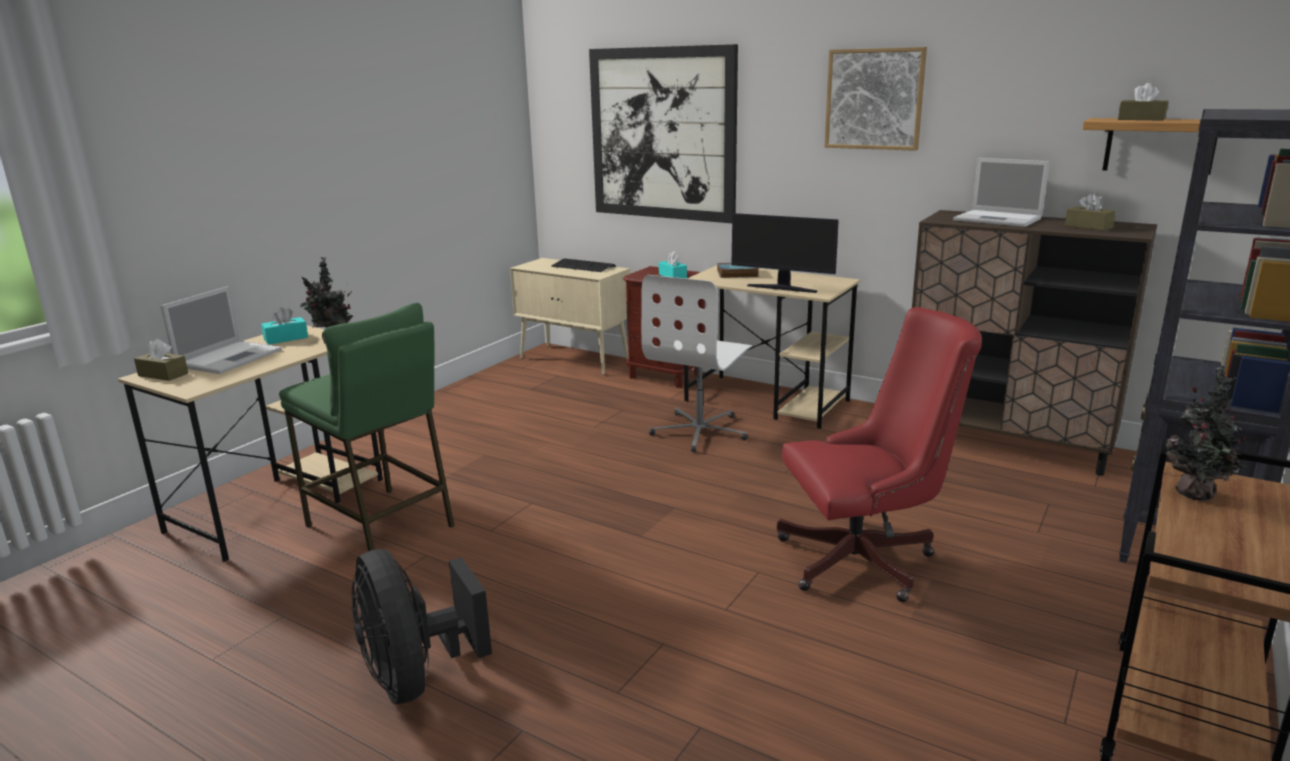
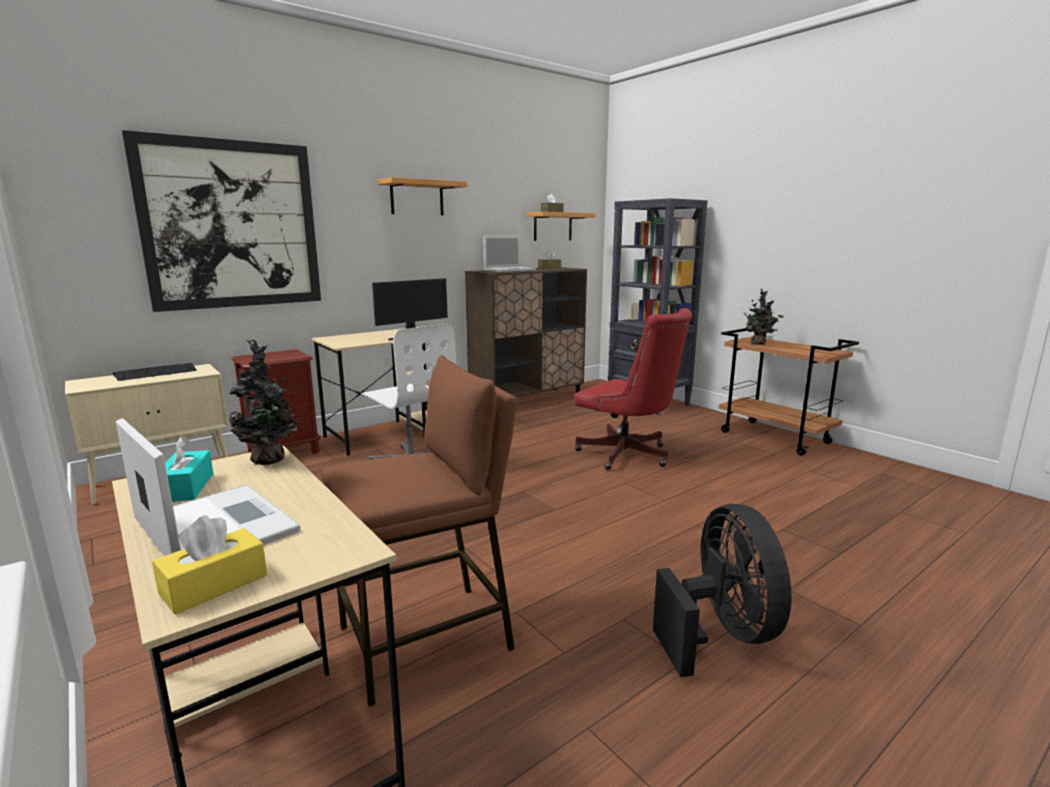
camera: 70 degrees left, 5 degrees down
(163, 374) = (214, 585): brown tissue box -> yellow tissue box
(380, 526) = (426, 639): green stool -> brown stool
(416, 677) = (721, 633): black fan -> black fan turned 90 degrees counterclockwise
(672, 276) = (285, 355): turquoise tissue box -> none
(737, 274) = (352, 338): book -> none
(866, 560) = (629, 456): red office chair -> red office chair turned 120 degrees clockwise
(874, 99) = (417, 198): picture -> shelf

